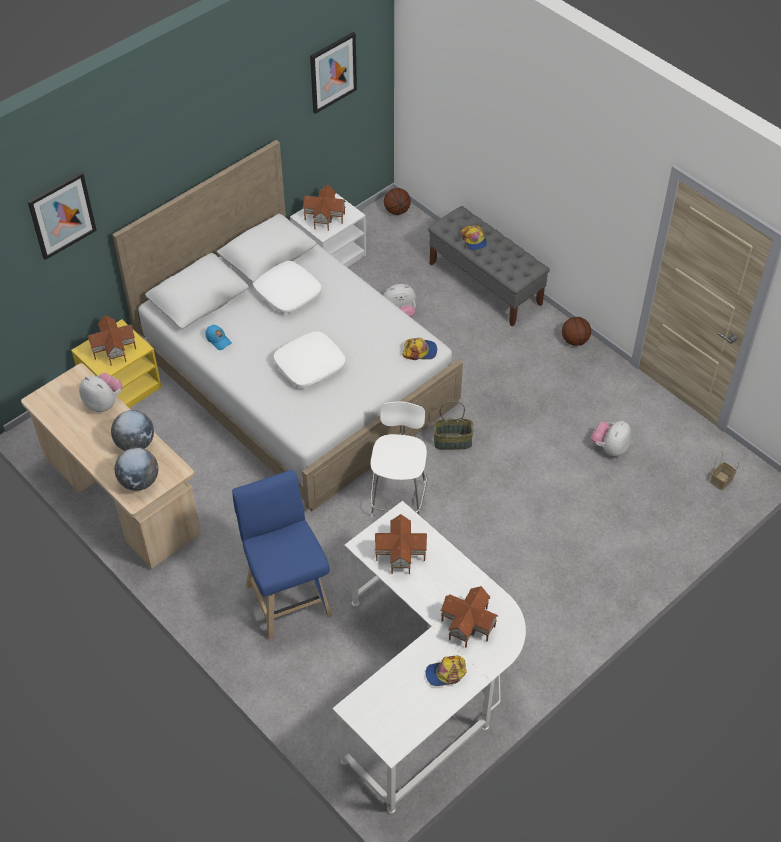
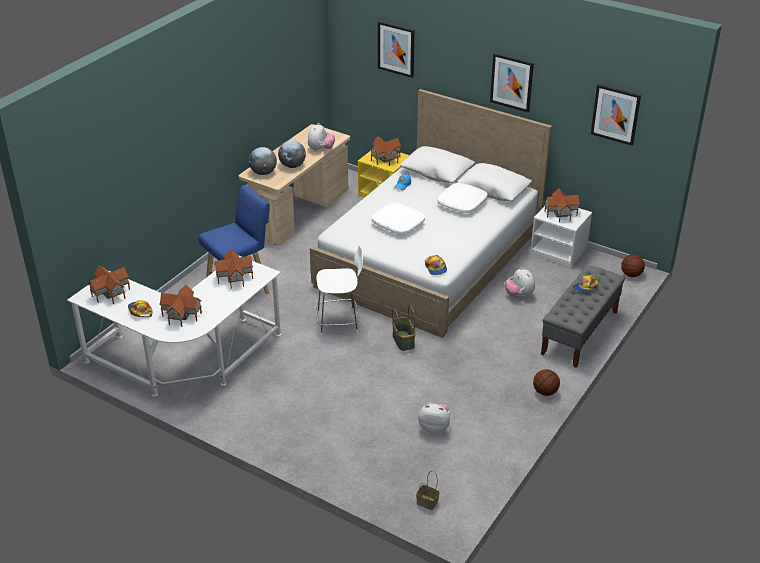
camera: 75 degrees right, 15 degrees down
(218, 131) = (511, 82): none -> picture
(390, 707) = (111, 292): none -> toy house

